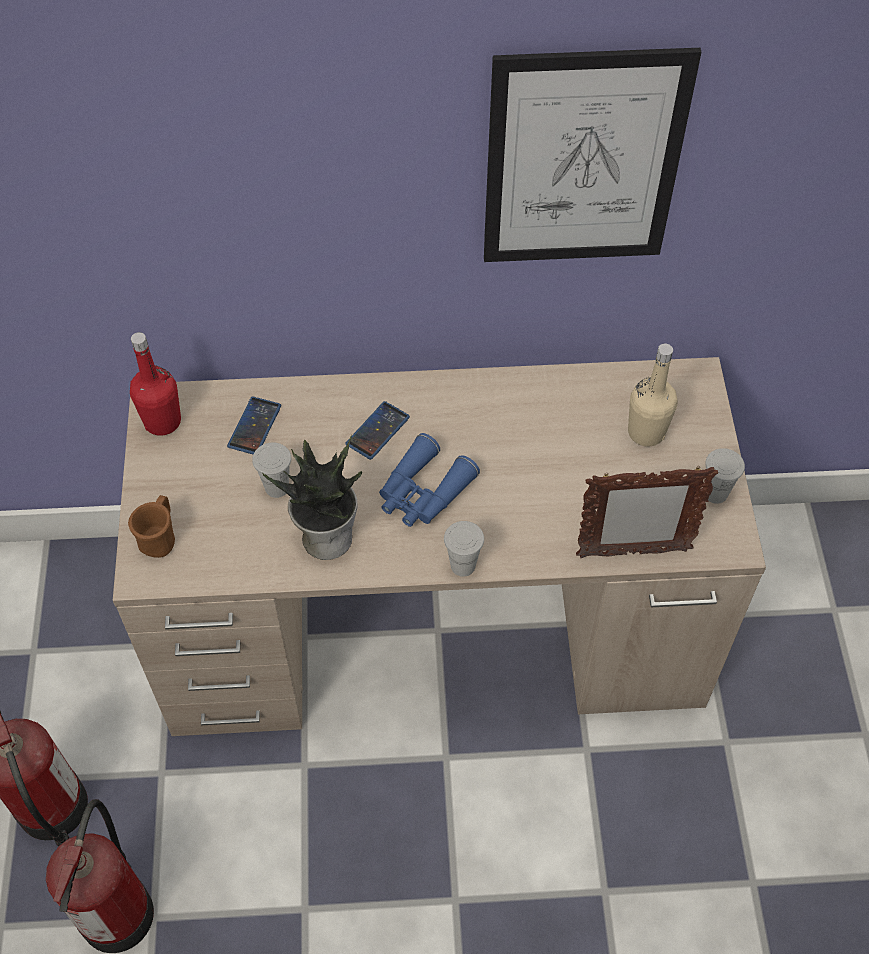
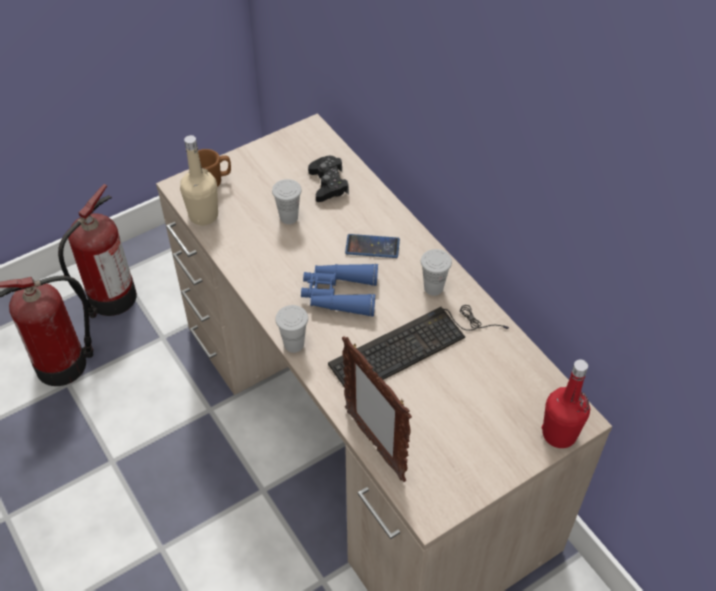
camera: 60 degrees right, 5 degrees down
(162, 421) = (299, 140): red bottle -> red bottle (559, 434)
(254, 426) = (328, 184): phone -> black game controller
(326, 536) = (268, 260): potted plant -> none
(533, 460) = (413, 345): none -> keyboard
(583, 161) = (562, 152): picture -> none
(646, 432) = (494, 406): beige bottle -> beige bottle (203, 215)
(715, 493) = (471, 479): white cup -> white cup (433, 288)

